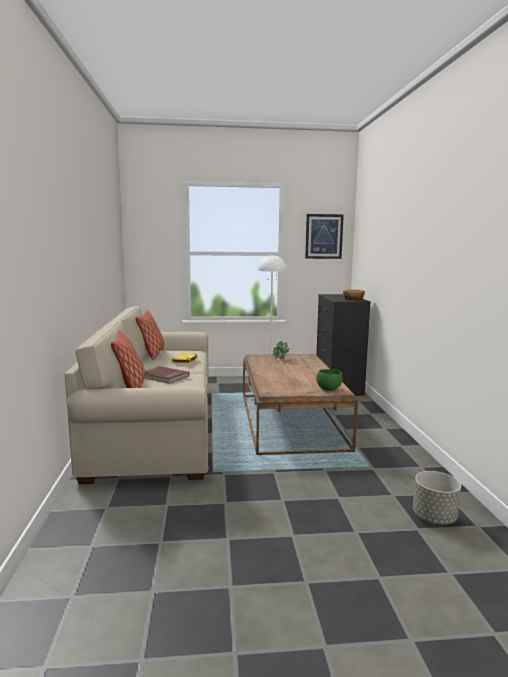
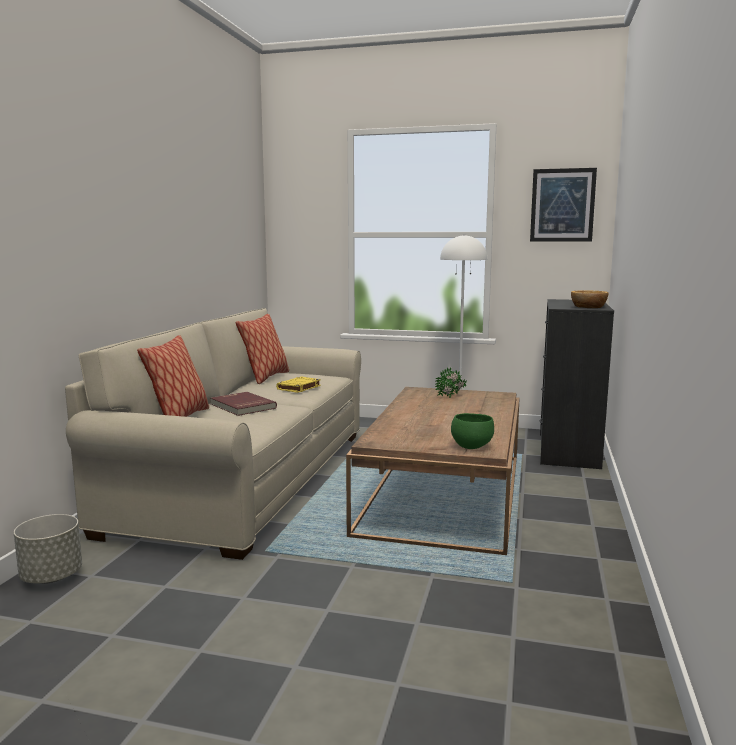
camera: 20 degrees right, 0 degrees up
(433, 517) = (555, 689): grey planter -> grey planter (51, 576)

